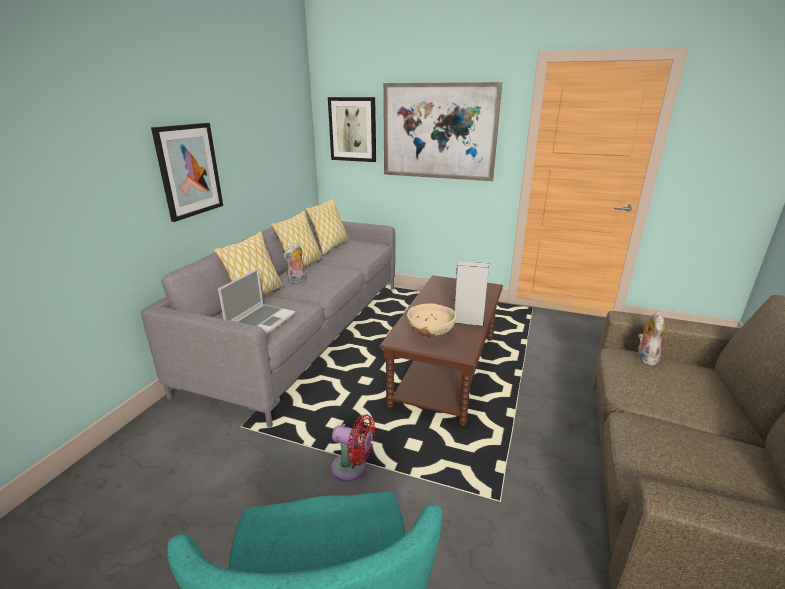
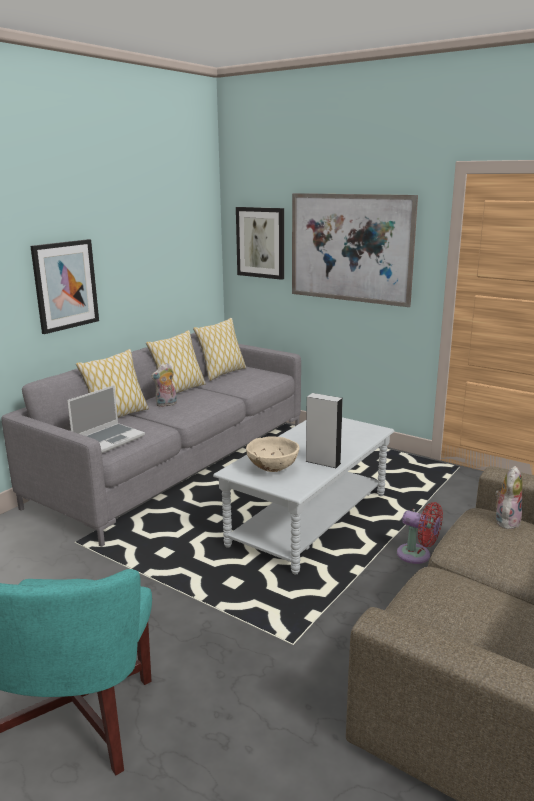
camera: 15 degrees right, 5 degrees down
(352, 468) = (162, 593): red fan -> red fan (417, 555)
(446, 370) = (310, 519): brown coffee table -> grey coffee table

